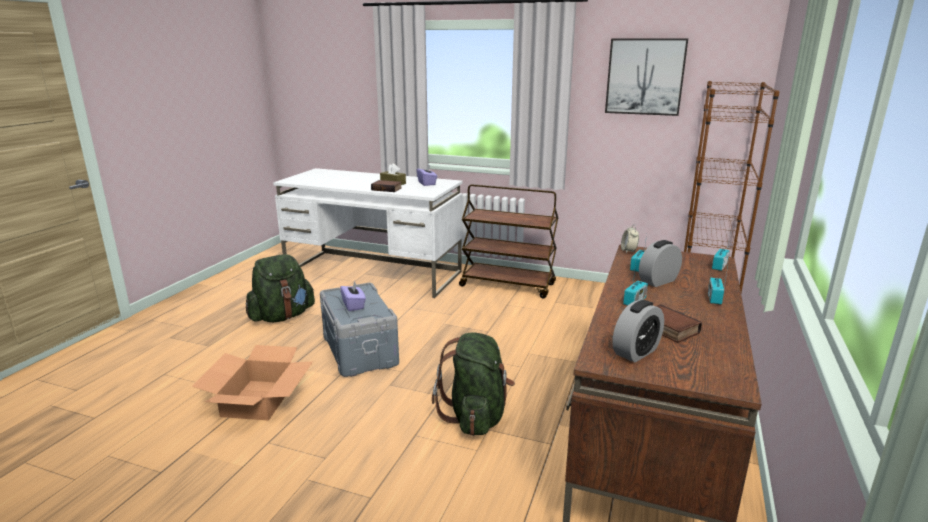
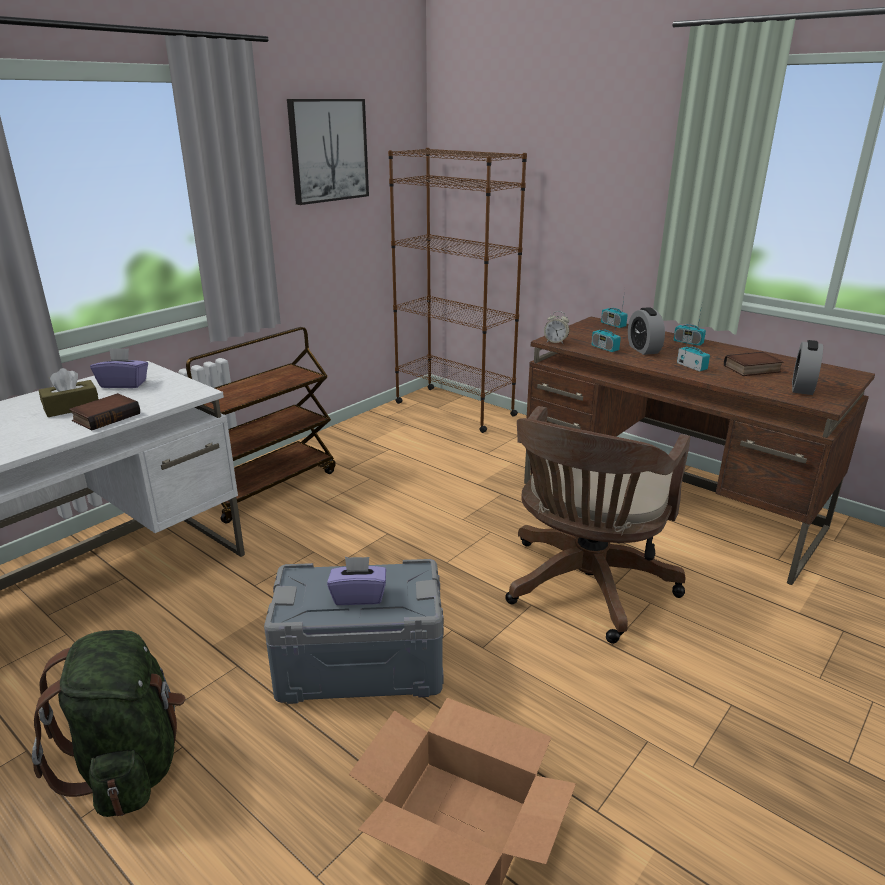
camera: 70 degrees left, 5 degrees up
(476, 416) = (585, 588): green backpack -> brown office chair
(636, 352) = (802, 388): alarm clock -> alarm clock turned 135 degrees counterclockwise

